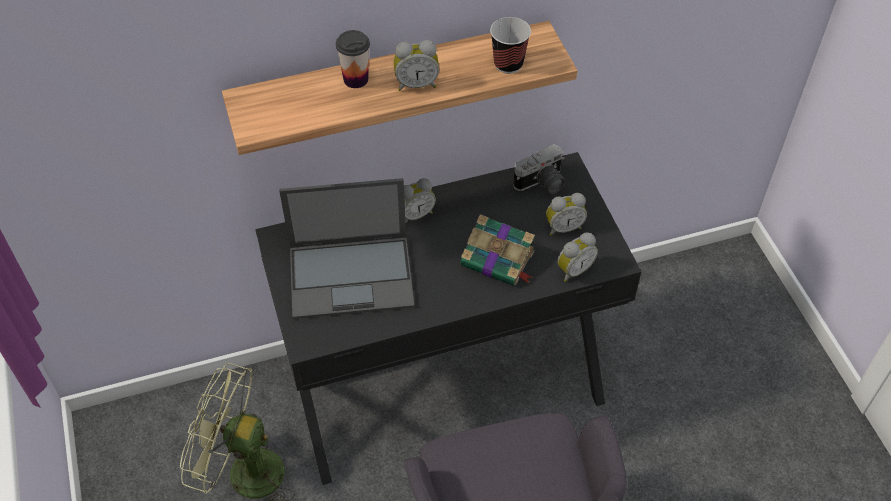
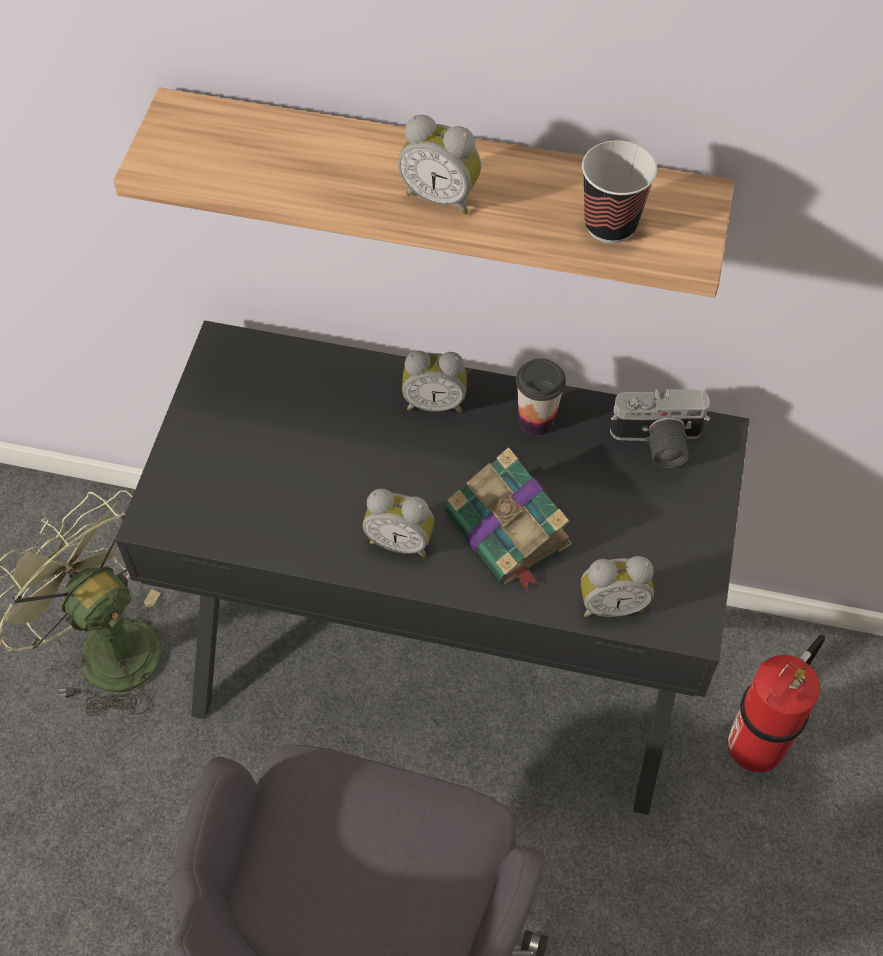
camera: 30 degrees right, 5 degrees up
(352, 276) = (284, 452): laptop -> none
(356, 79) = (357, 150): cup -> cup (536, 420)
(563, 227) = (642, 528): alarm clock -> alarm clock (400, 541)
(636, 340) = (757, 743): none -> fire extinguisher

